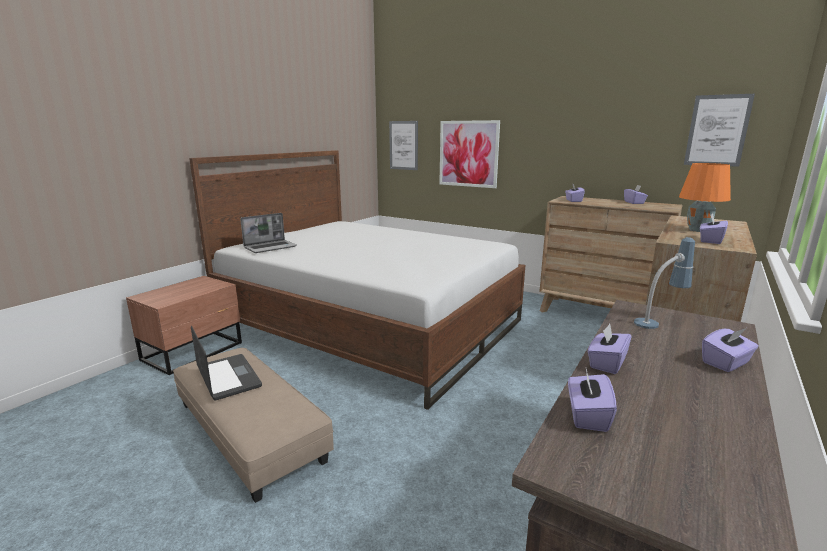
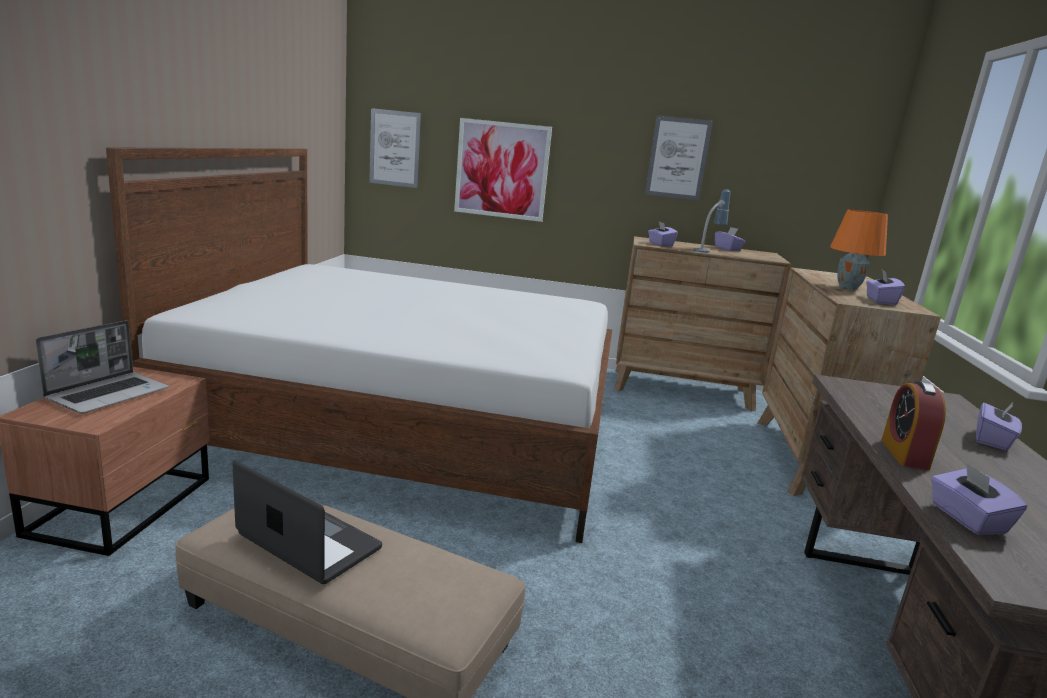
camera: 25 degrees left, 0 degrees up
(271, 247) = (255, 311): laptop -> laptop (109, 394)
(606, 363) = (904, 454): purple tissue box -> alarm clock
(659, 322) = (885, 399): table lamp -> table lamp (708, 250)
(717, 130) = (817, 168): picture -> picture (678, 158)

